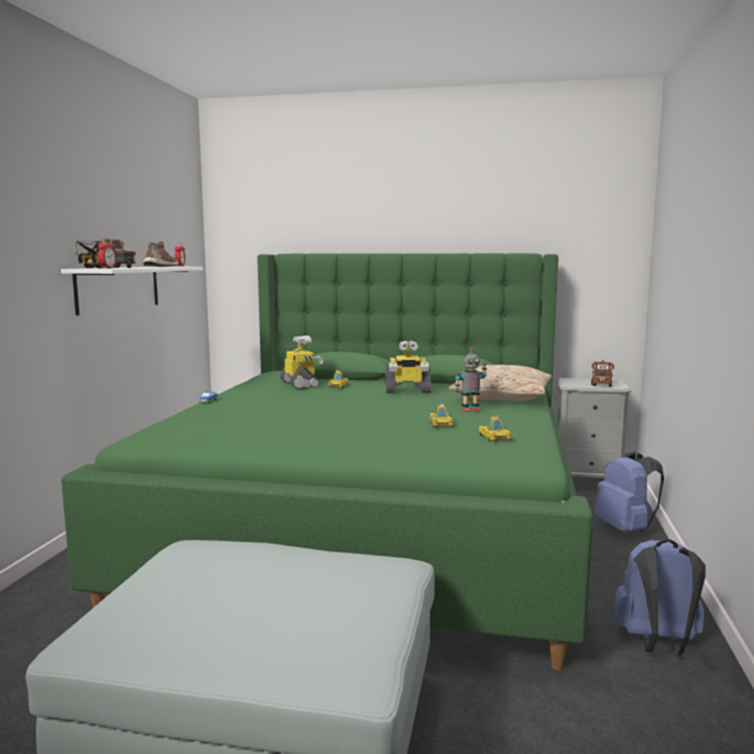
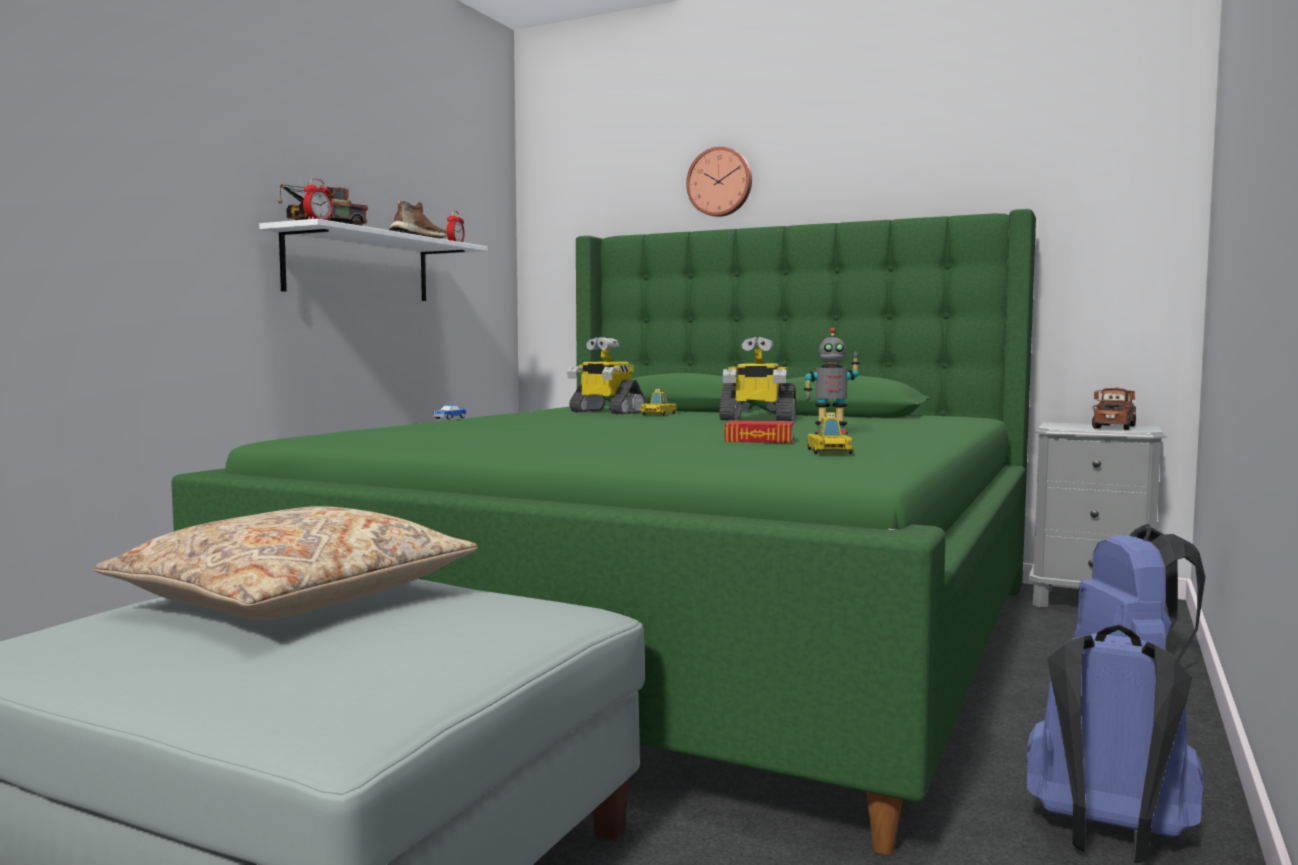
camera: 15 degrees right, 5 degrees down
(300, 384) = (605, 412): toy robot -> toy robot turned 135 degrees clockwise
(355, 220) = (720, 182): none -> wall clock
(441, 424) = (759, 440): toy car -> book
(501, 396) = (906, 425): beige pillow -> beige pillow (294, 598)

